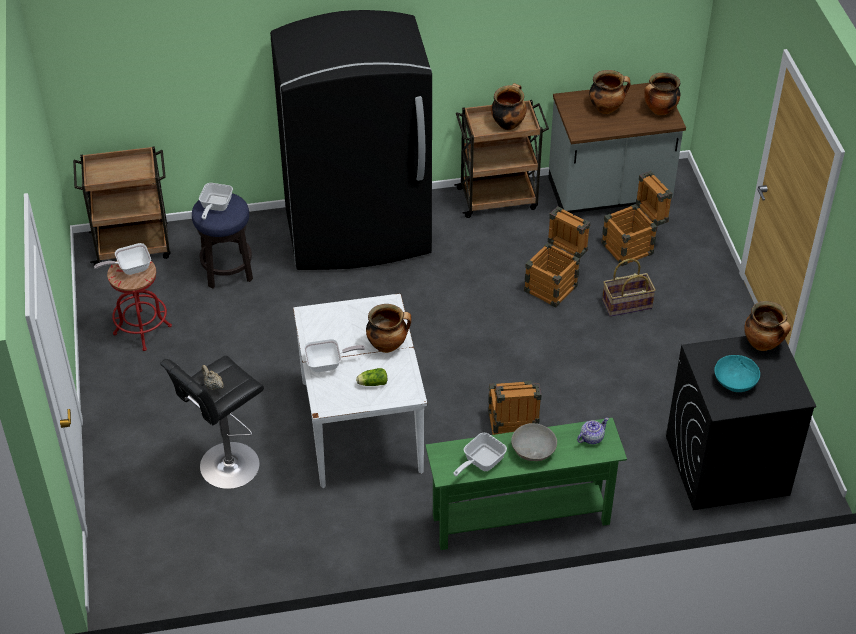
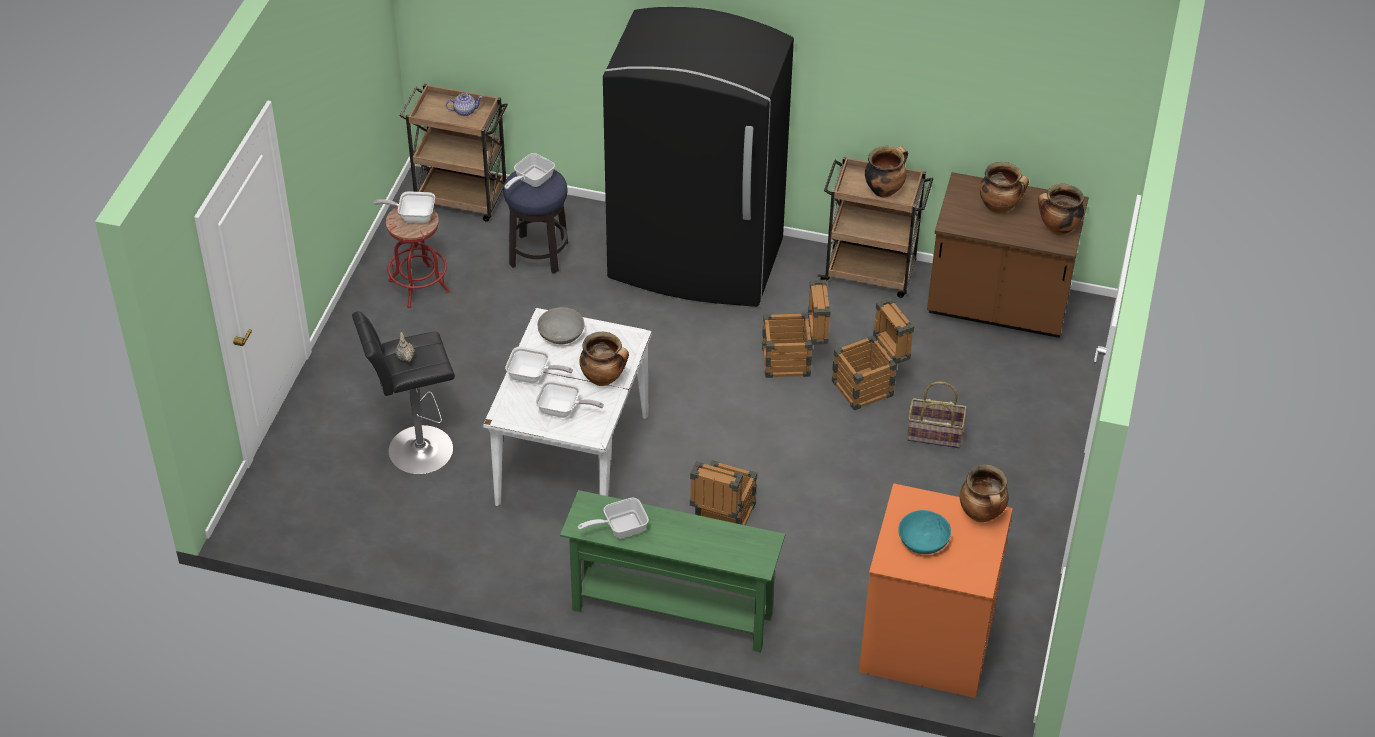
camera: 25 degrees right, 0 degrees up
(371, 383) = (563, 410): lettuce -> frying pan
(533, 450) = (681, 536): grey bowl -> grey bowl (561, 334)
(591, 438) = (748, 546): teapot -> teapot (464, 111)
(609, 194) = (997, 308): grey counter -> brown counter
(633, 246) = (984, 375): crate -> crate (794, 361)
(726, 466) = (926, 641): black washing machine -> orange washing machine

